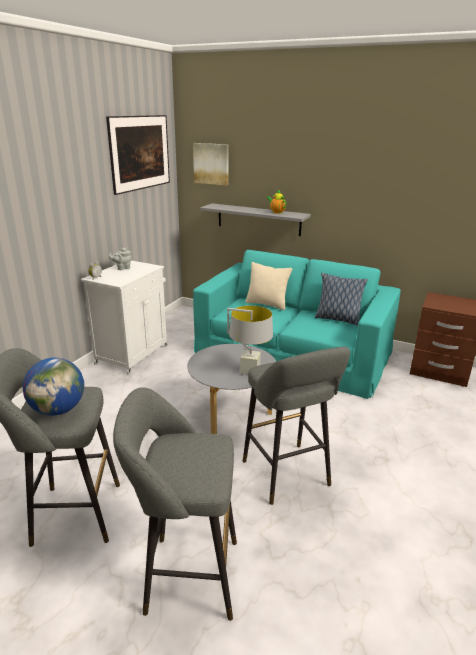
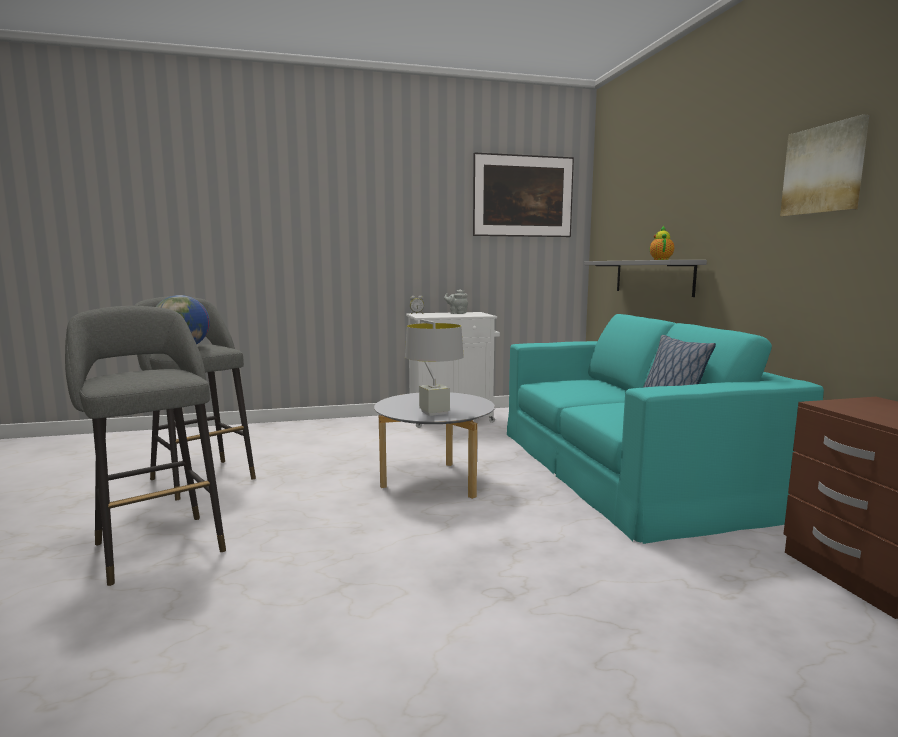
camera: 50 degrees right, 15 degrees down
(211, 164) = (616, 209): picture -> picture (824, 170)
(267, 304) = (606, 385): beige pillow -> none
(288, 476) = (369, 543): grey stool -> none

